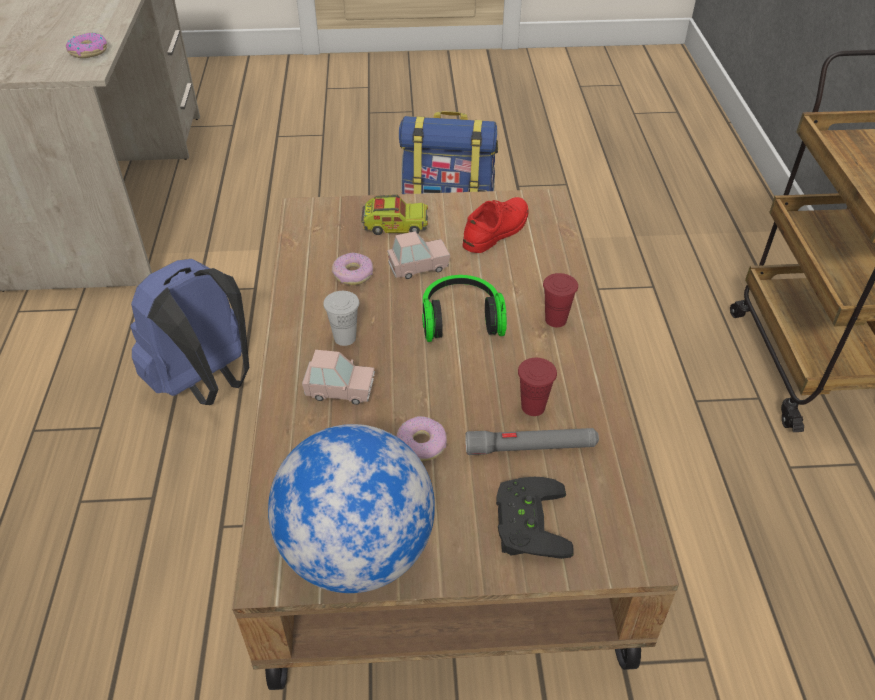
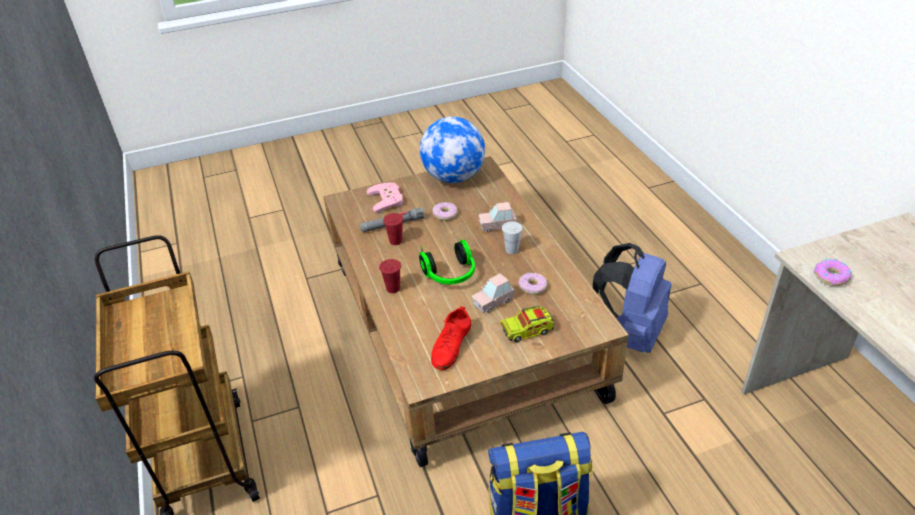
camera: 165 degrees right, 5 degrees down
(525, 522) = (388, 199): black game controller -> pink game controller

